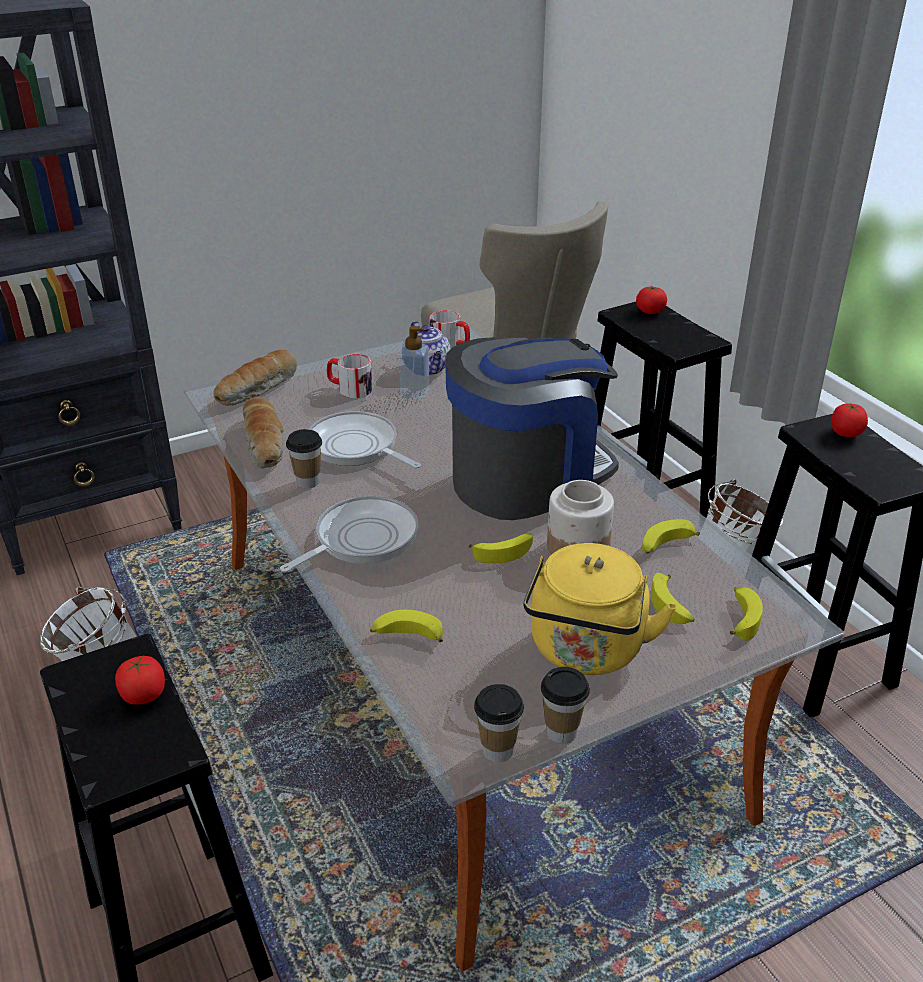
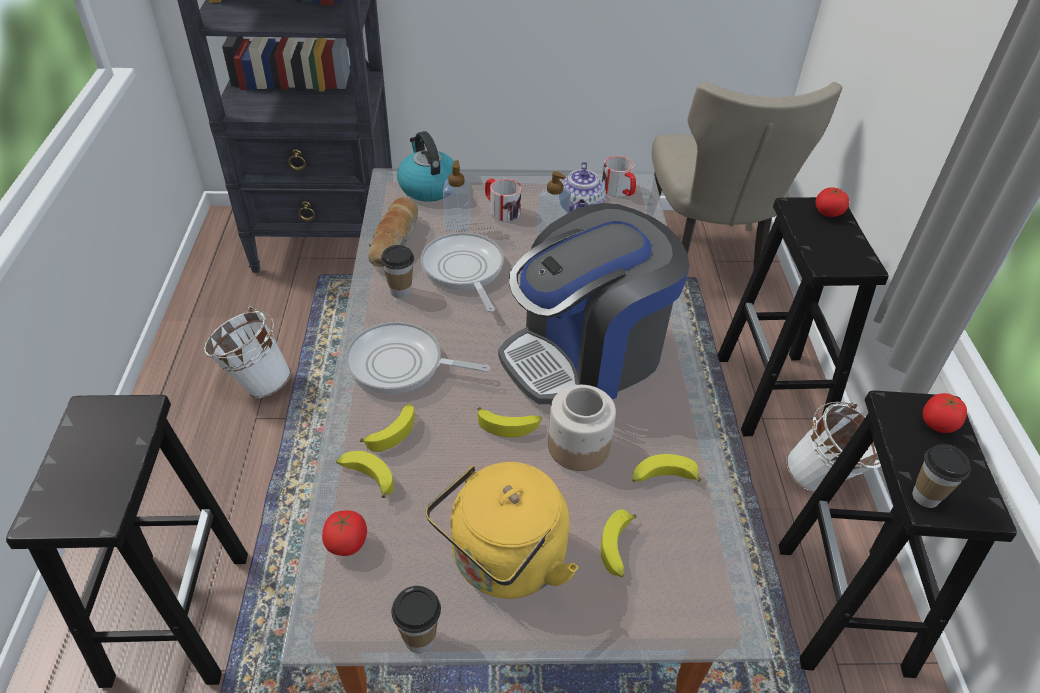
camera: 25 degrees right, 10 degrees up
(144, 695) = (119, 452): tomato -> tomato (347, 543)
(258, 389) = (428, 187): bread -> kettle
(317, 412) = (457, 224): none -> soap dispenser
(361, 539) = (401, 365): frying pan -> frying pan turned 150 degrees counterclockwise
(497, 750) = (353, 630): cup -> cup (925, 496)
(527, 479) = (586, 355): coffee machine -> coffee machine turned 150 degrees clockwise
(741, 618) = (677, 592): banana -> banana (392, 431)

